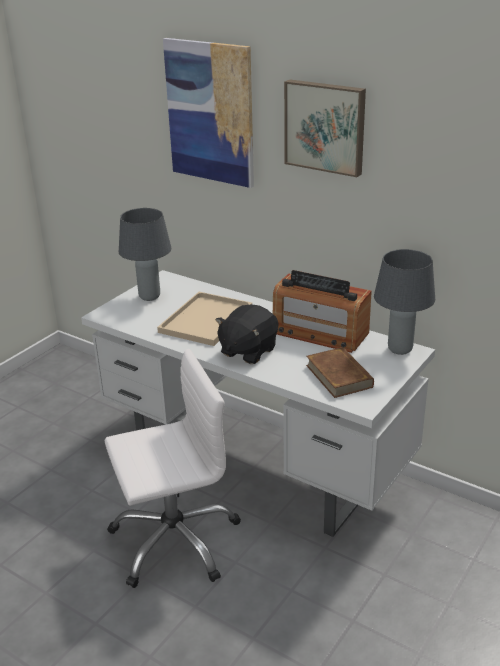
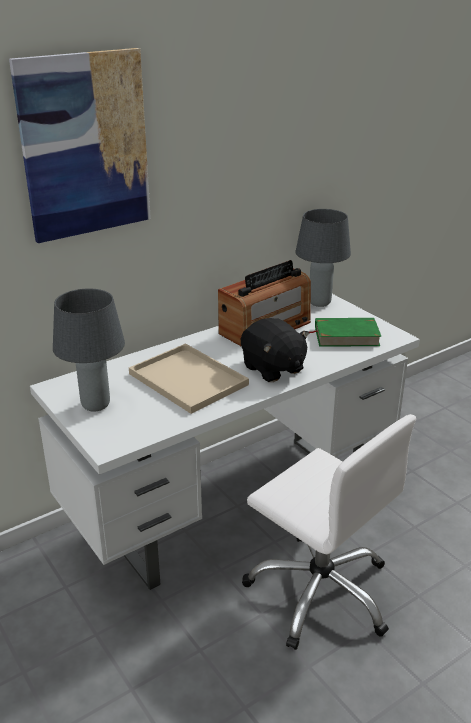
camera: 70 degrees left, 0 degrees up
(174, 540) = (320, 591): white office chair -> white office chair turned 135 degrees clockwise
(325, 126) = (224, 120): picture -> none
(339, 376) = (346, 336): brown book -> green book

